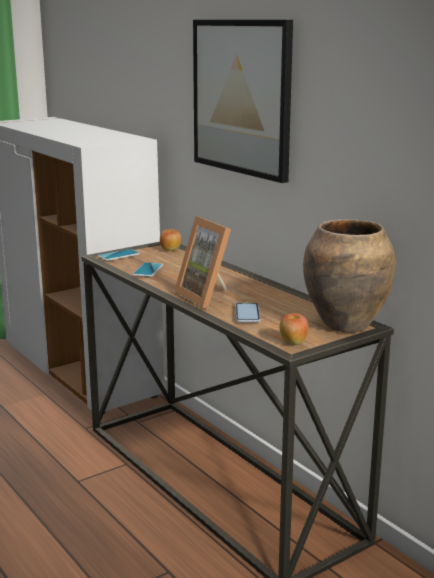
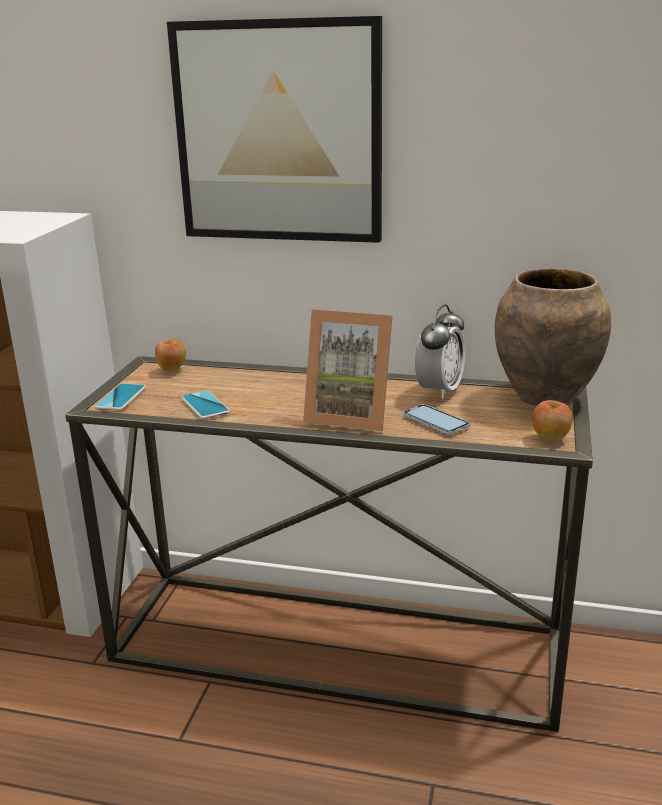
camera: 40 degrees left, 5 degrees up
(289, 301) = (439, 390): none -> alarm clock

